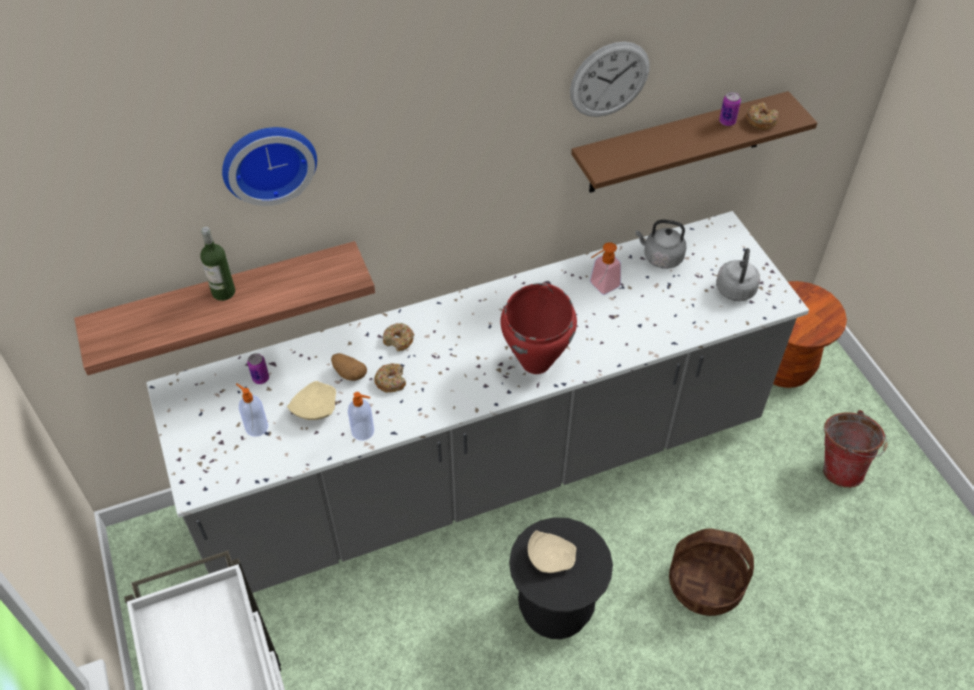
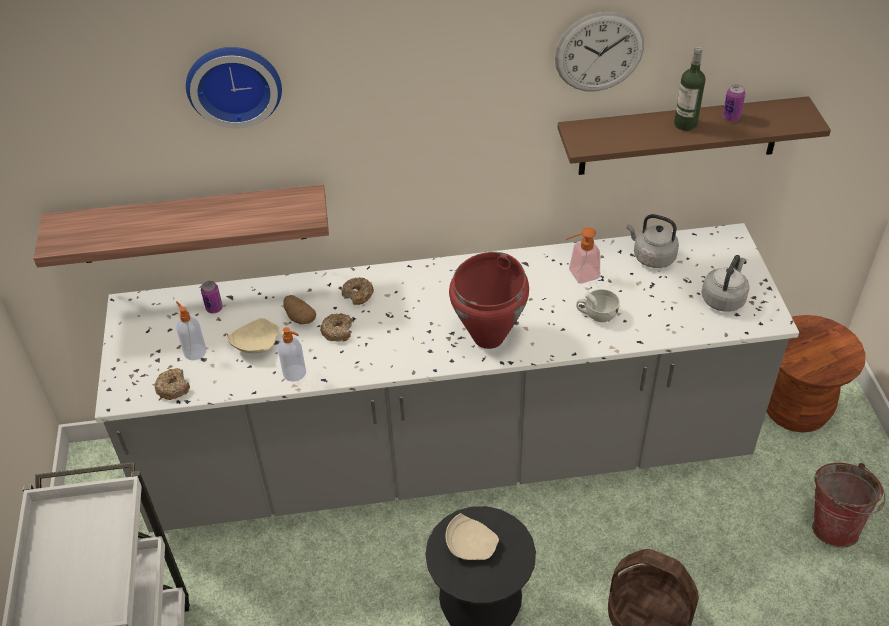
camera: 15 degrees right, 5 degrees down
(223, 292) = (183, 212): bottle -> bottle (685, 124)
(628, 323) = (596, 314): none -> white cup
(760, 121) = (768, 120): donut -> donut (173, 388)

